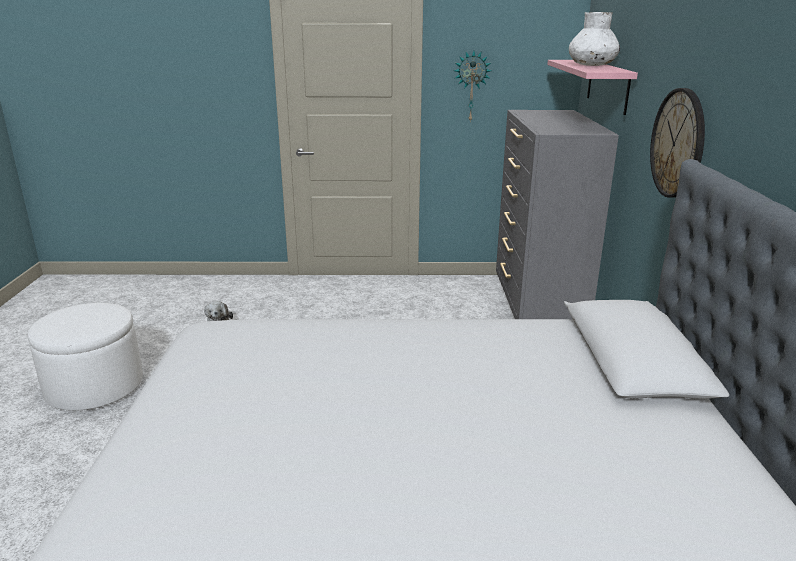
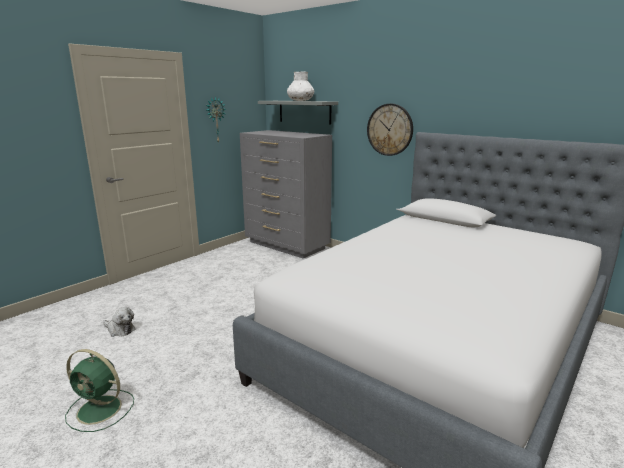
camera: 50 degrees left, 5 degrees down
(95, 387) = (101, 410): white ottoman -> green fan
(607, 85) = (304, 112): pink shelf -> grey shelf

